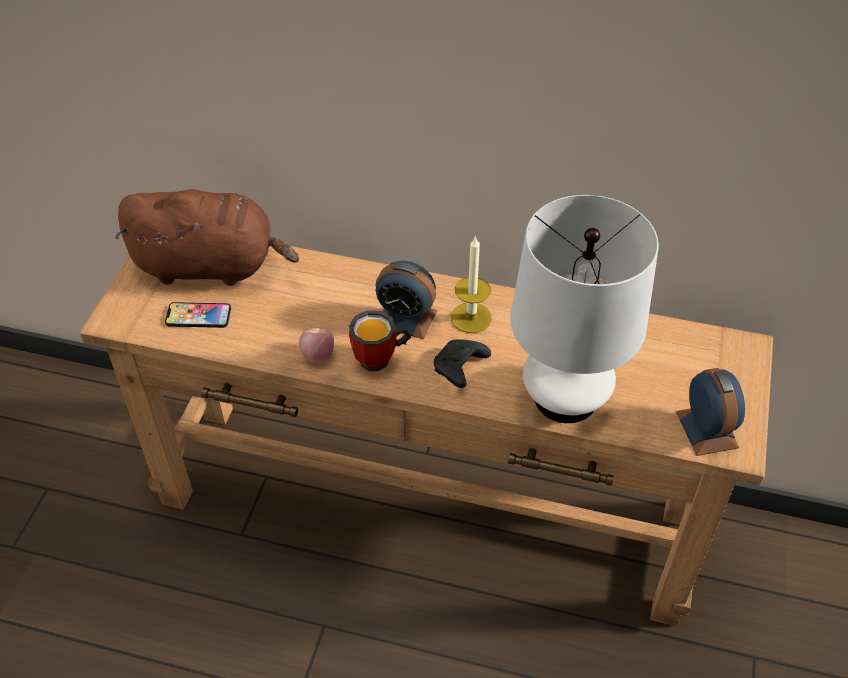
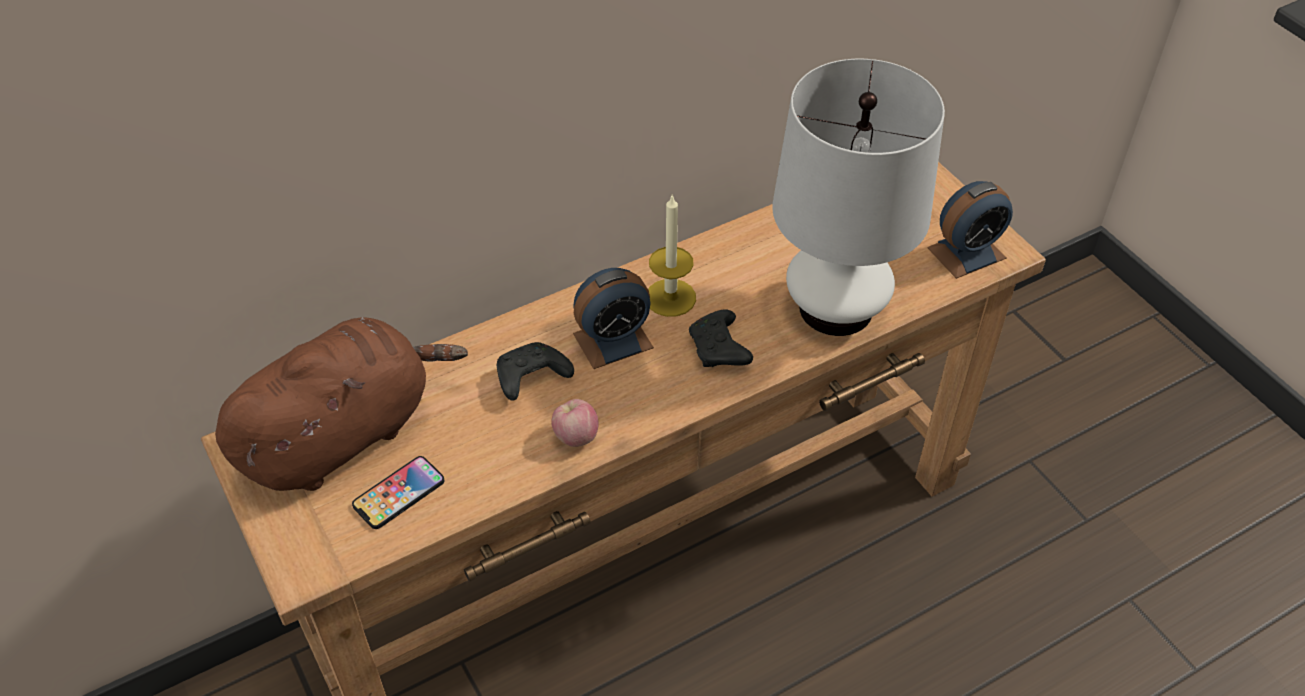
camera: 45 degrees left, 0 degrees up
(335, 306) = (530, 379): none -> black game controller
(381, 360) = (640, 395): mug -> none
(706, 429) = (966, 253): alarm clock -> alarm clock turned 120 degrees clockwise

